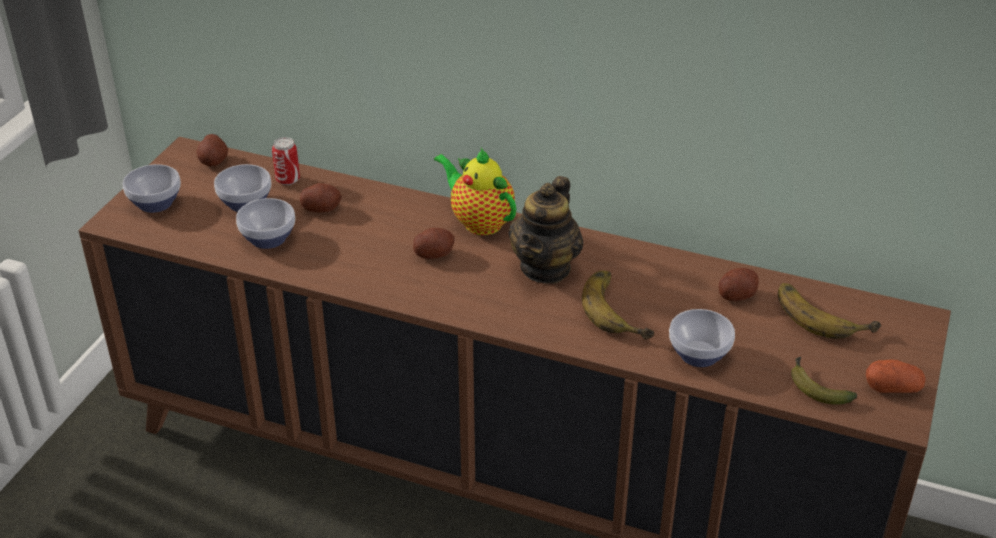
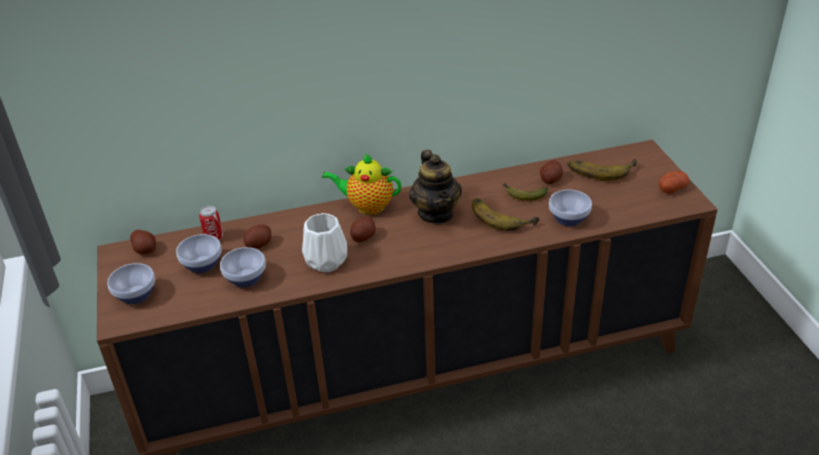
camera: 35 degrees left, 0 degrees up
(366, 261) = (327, 261): none -> white vase
(815, 387) = (640, 206): banana -> banana (522, 195)

